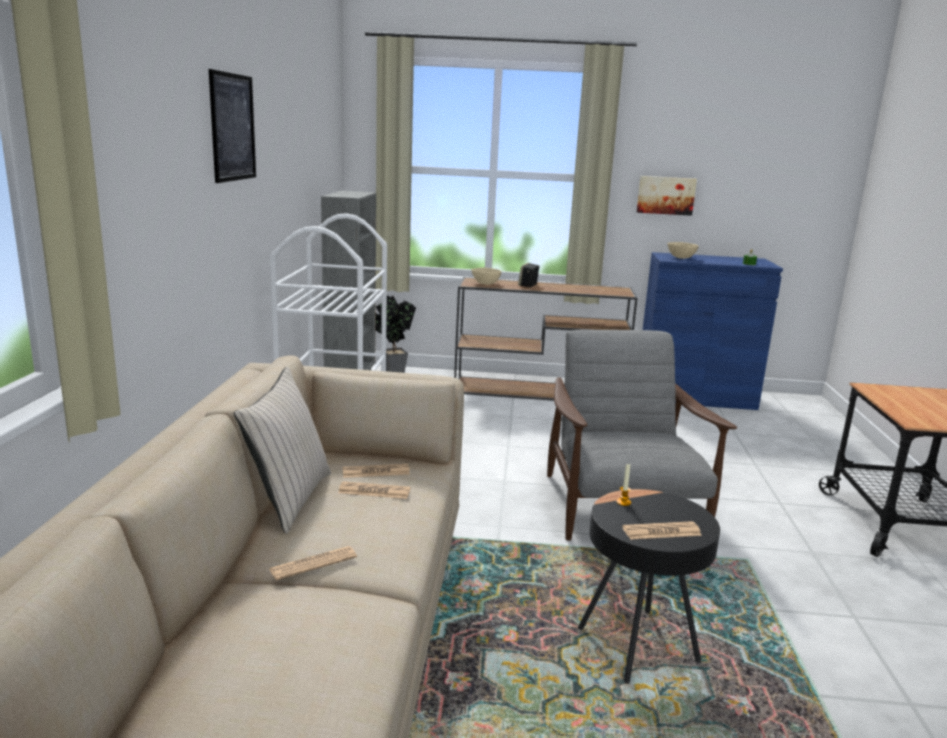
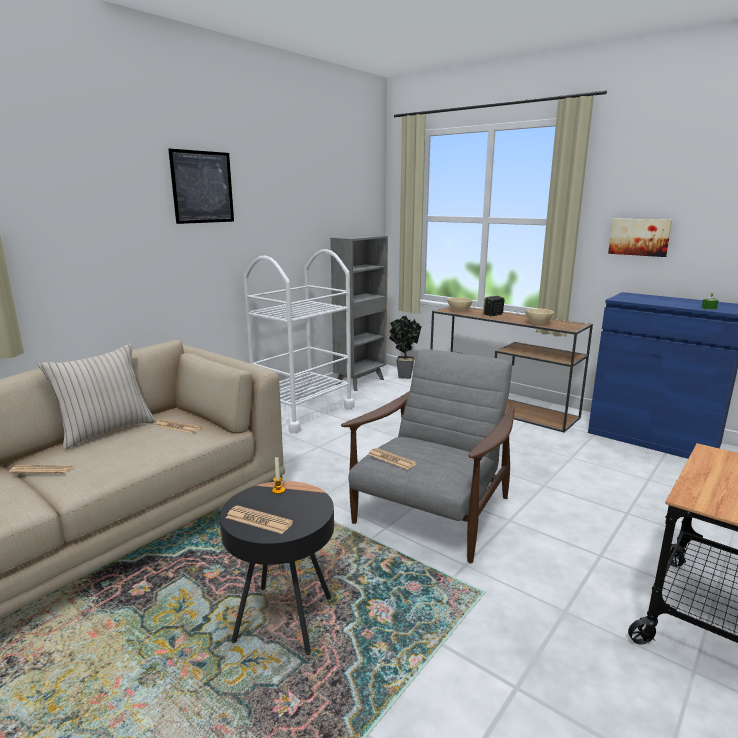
camera: 35 degrees right, 0 degrees up
(374, 491) = (152, 438): newspaper -> newspaper (391, 459)
(681, 258) = (638, 298): beige bowl -> beige bowl (537, 323)

